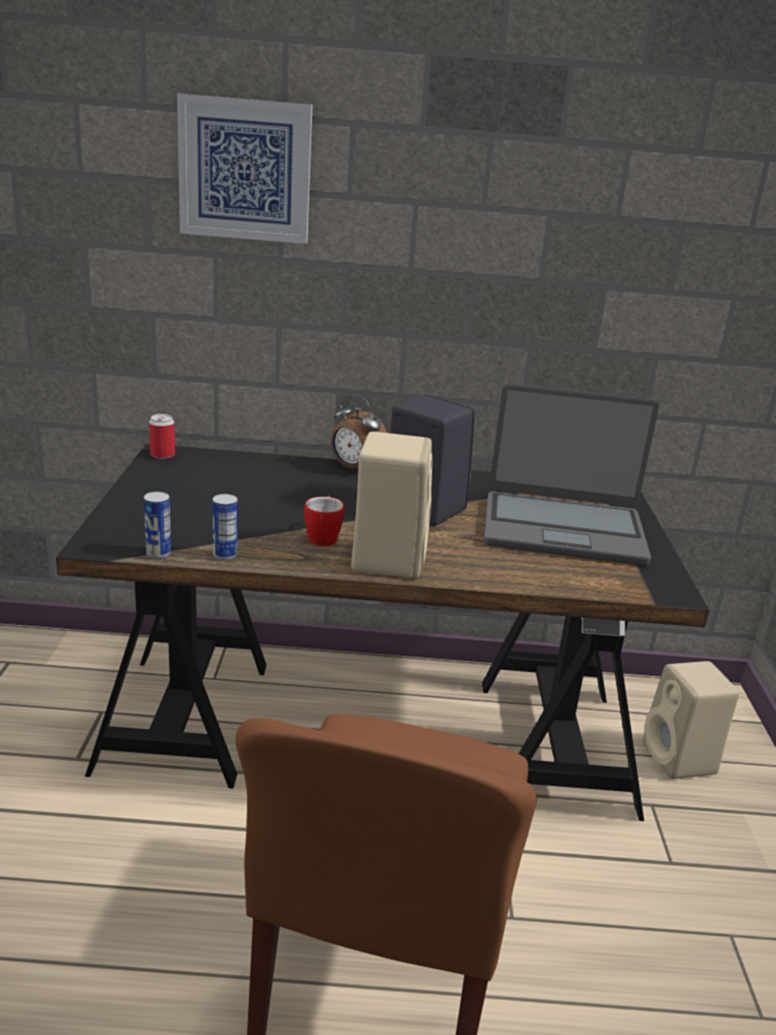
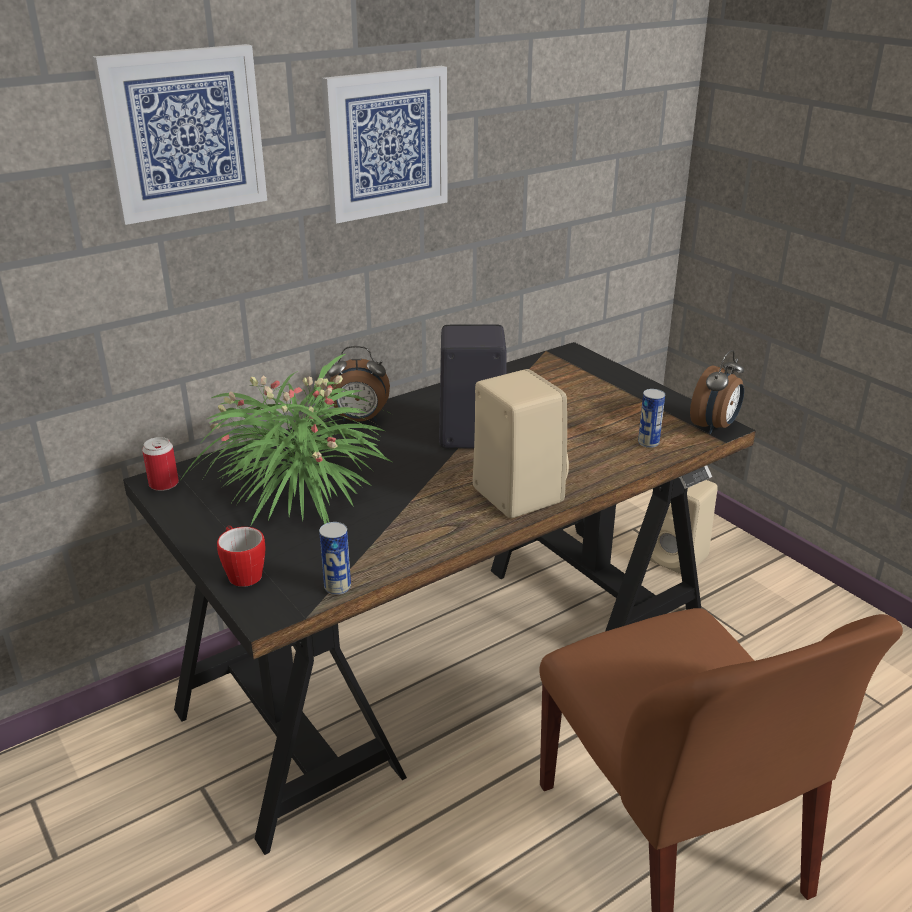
camera: 35 degrees left, 5 degrees up
(225, 555) = (394, 558): can -> can (648, 443)
(241, 489) = (298, 486): none -> potted plant
(323, 537) = (440, 499): mug -> mug (242, 573)
(438, 220) = (386, 143): none -> picture
(563, 529) = (587, 406): laptop -> none
(666, 590) = (715, 427): none -> alarm clock

